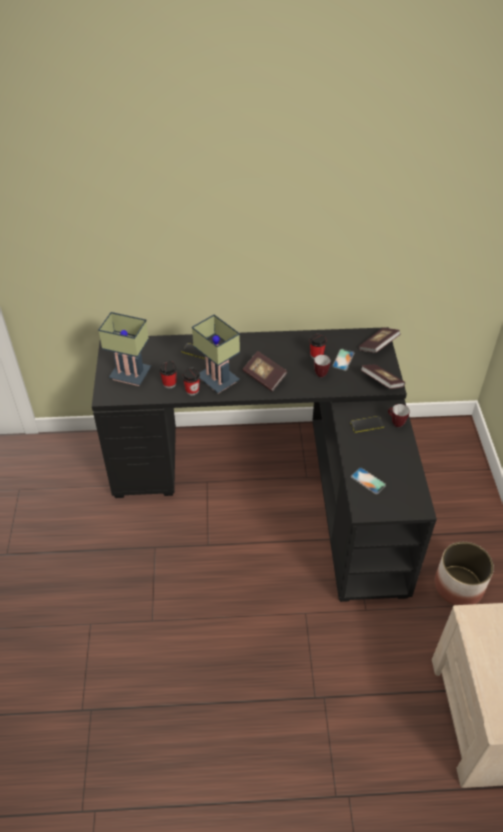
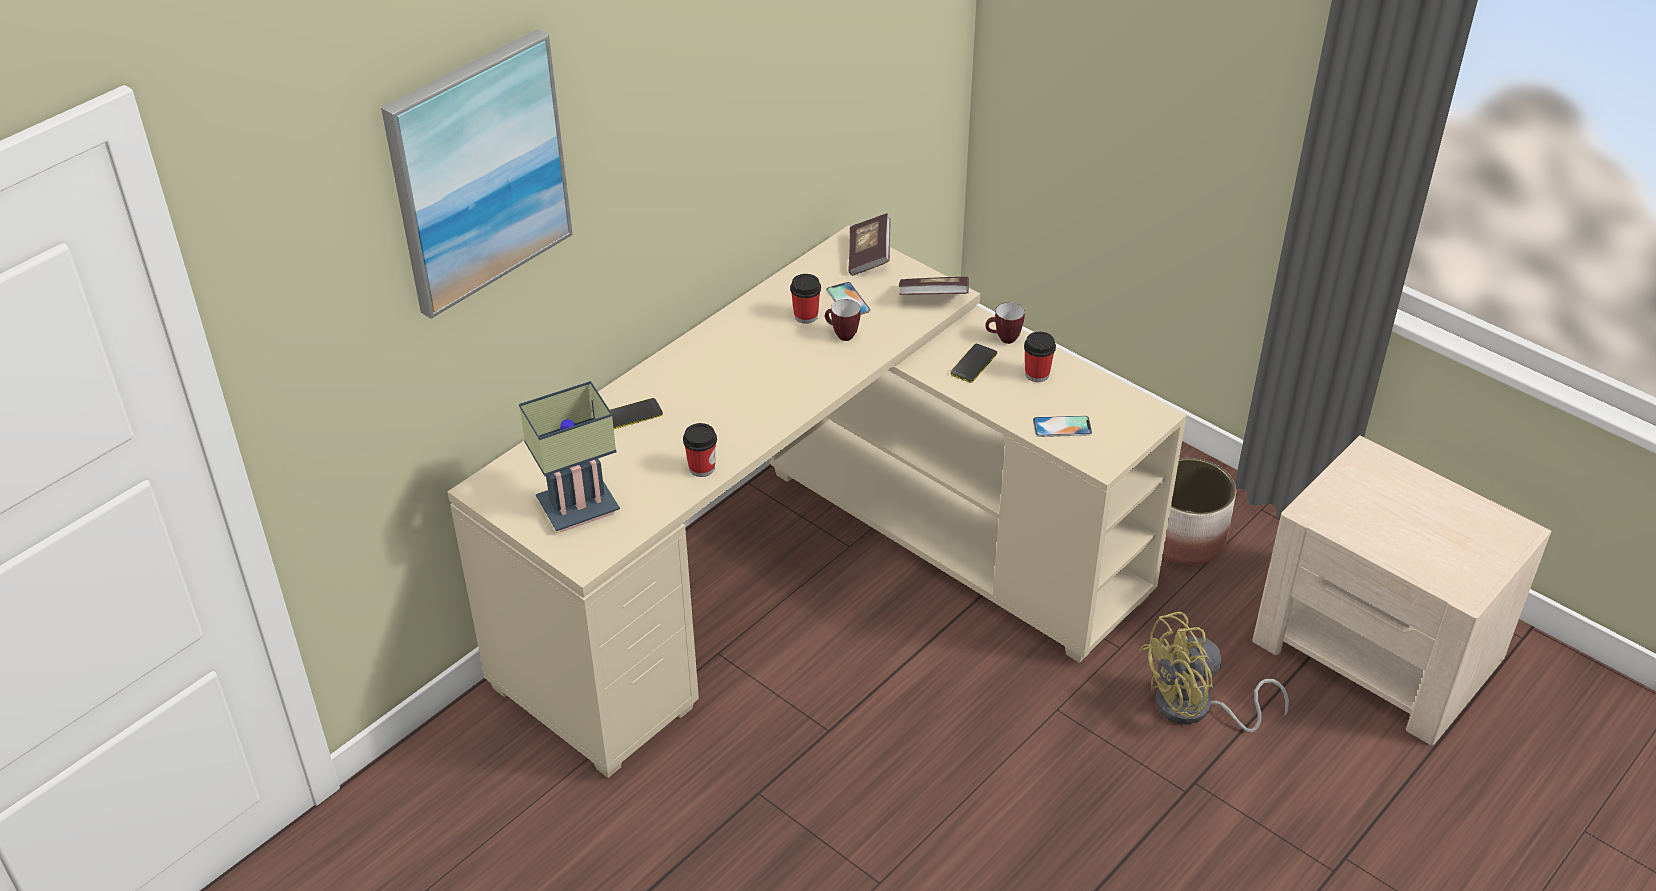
camera: 45 degrees left, 5 degrees down
(133, 195) = (478, 172): none -> picture
(169, 383) = (655, 481): cup -> cup (1037, 374)
(220, 380) = (721, 429): table lamp -> none
(264, 377) = (777, 387): book -> none
(277, 480) = (816, 579): black desk -> beige desk
(365, 666) = (1195, 709): none -> yellow fan

